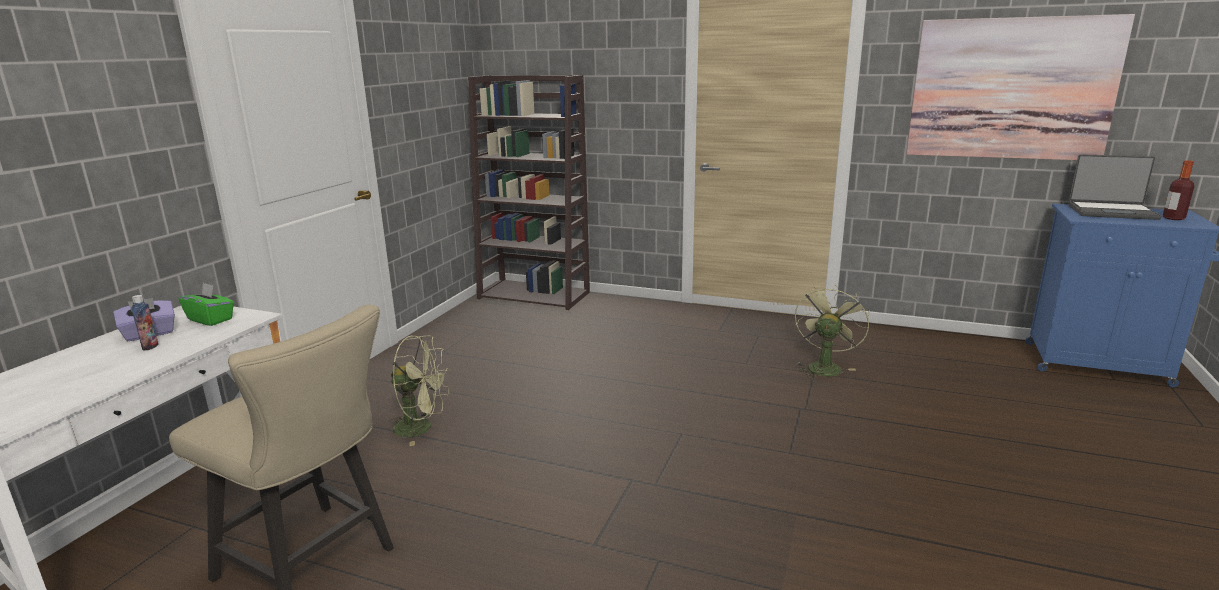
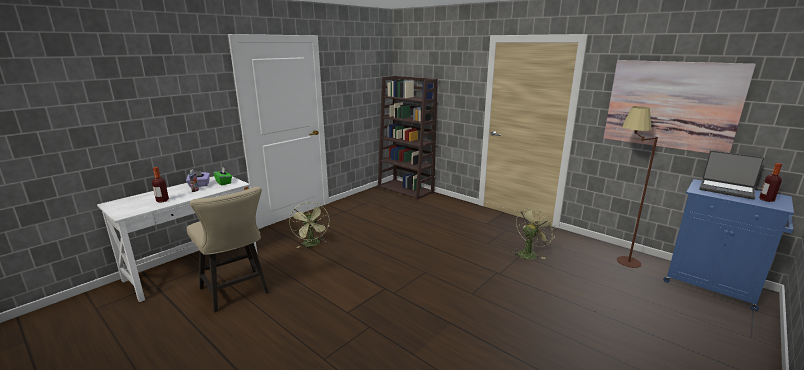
camera: 20 degrees right, 0 degrees up
(76, 382) = (162, 200): none -> bottle
(421, 428) = (312, 245): green fan -> green fan turned 45 degrees clockwise
(953, 348) = (618, 258): none -> brown floor lamp

